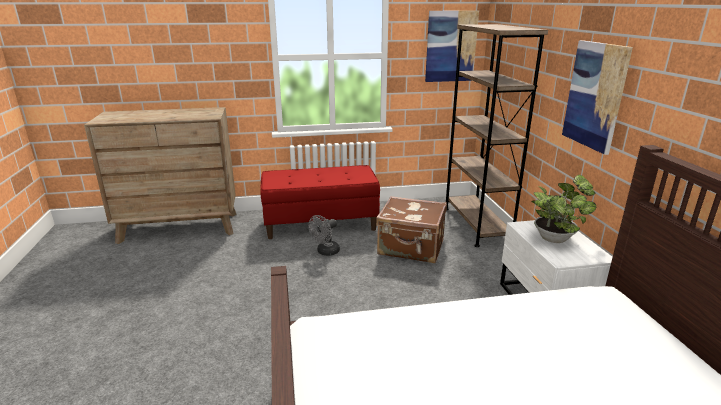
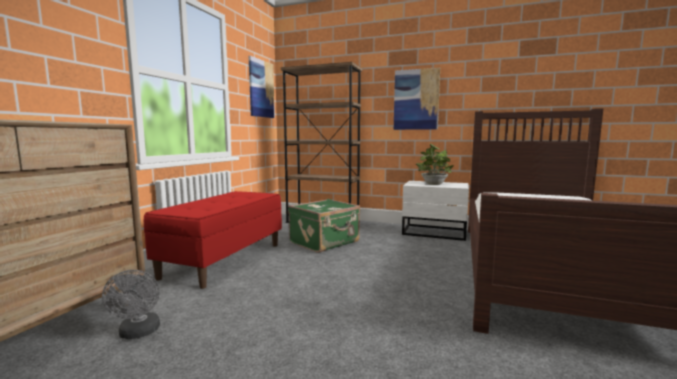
camera: 60 degrees left, 15 degrees down
(325, 252) = (282, 269): grey fan -> grey fan (139, 333)
(411, 248) = (325, 242): brown suitcase -> green suitcase

